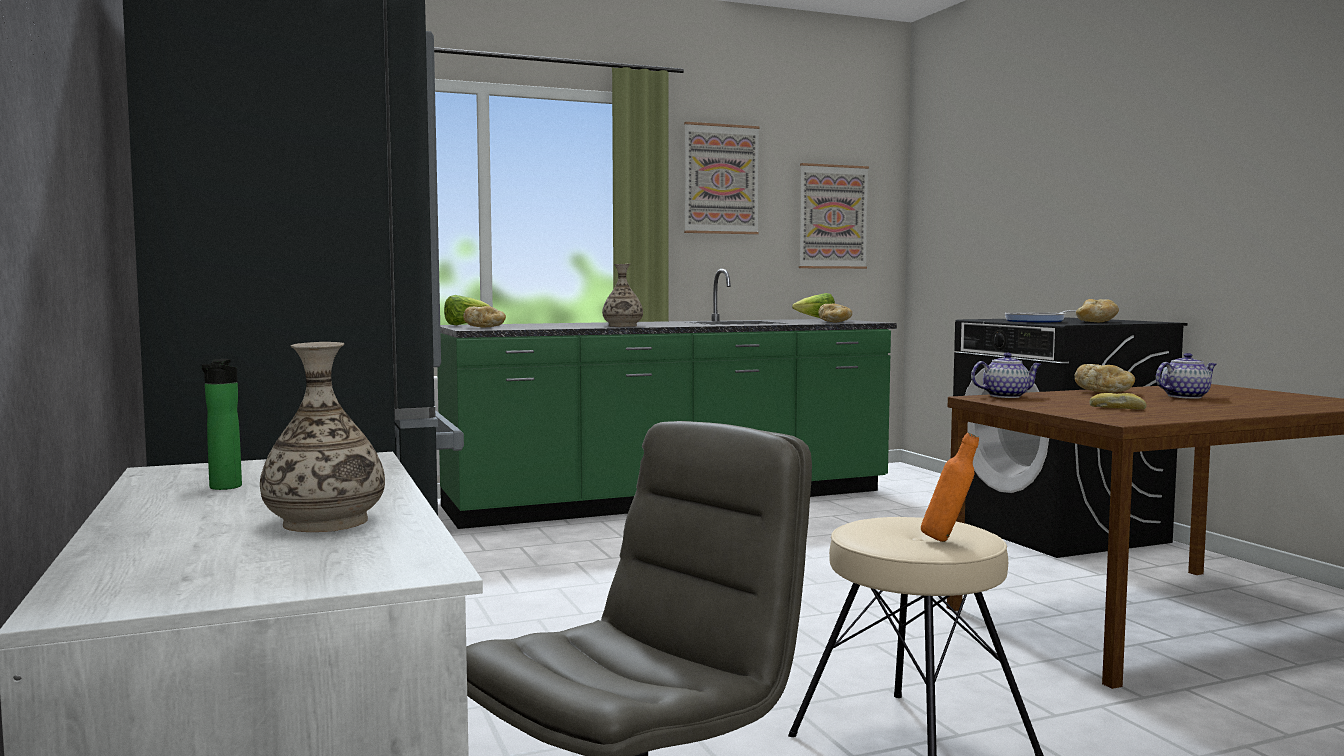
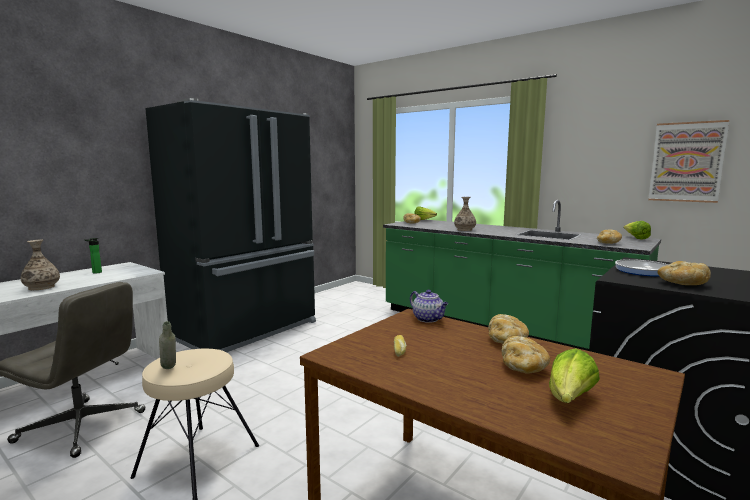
camera: 60 degrees right, 5 degrees up
(721, 179) = (588, 140): picture -> none
(948, 540) = (169, 369): orange bottle -> grey bottle
(1185, 397) = (523, 368): teapot -> bread
(1262, 398) = (570, 399): none -> lettuce

